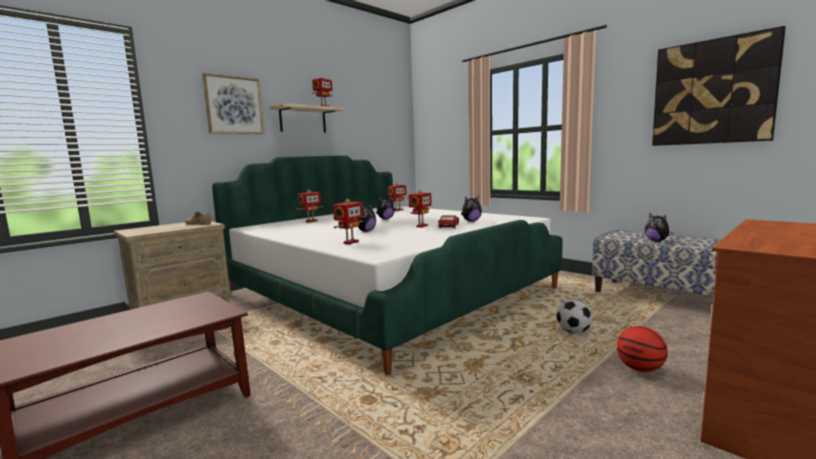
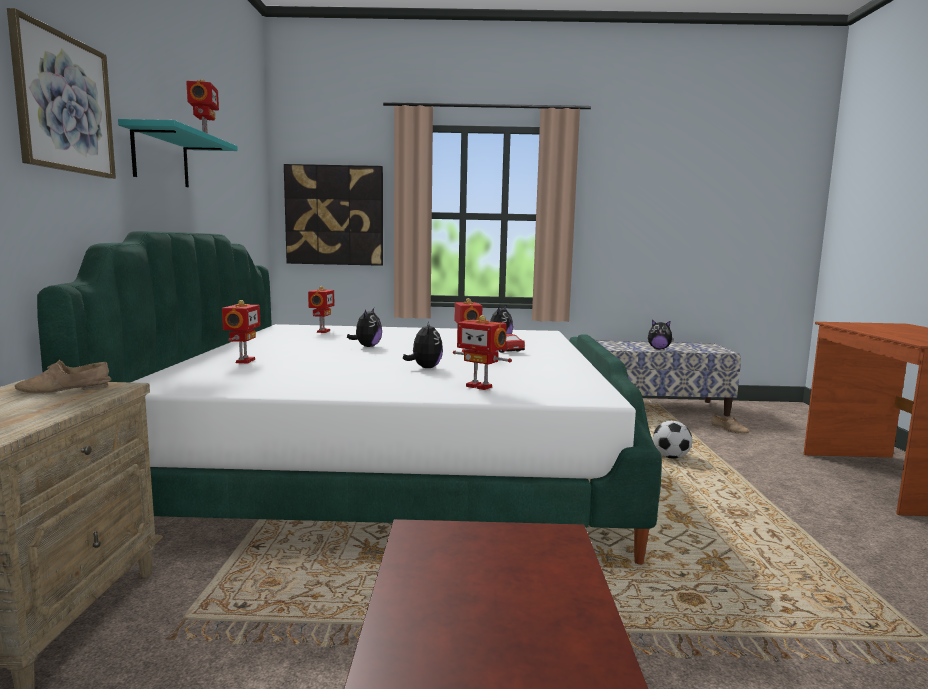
camera: 45 degrees left, 0 degrees up
(303, 120) = (161, 158): beige shelf -> turquoise shelf
(350, 242) = (480, 386): toy robot -> toy robot turned 135 degrees clockwise
(640, 369) = (772, 475): basketball -> none
(699, 328) = (729, 429): none -> beige shoe
(712, 92) = (682, 198): picture -> picture (334, 215)

